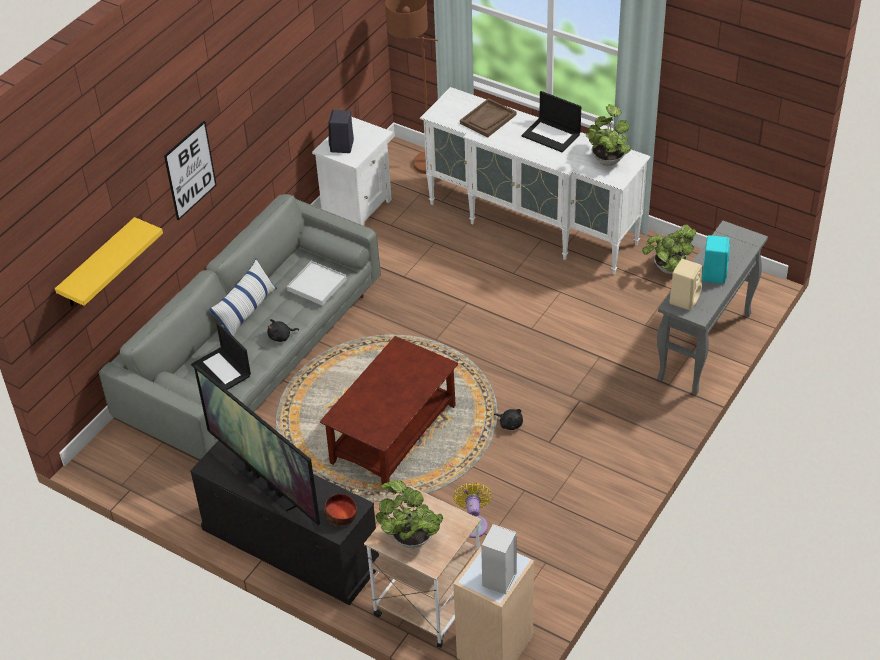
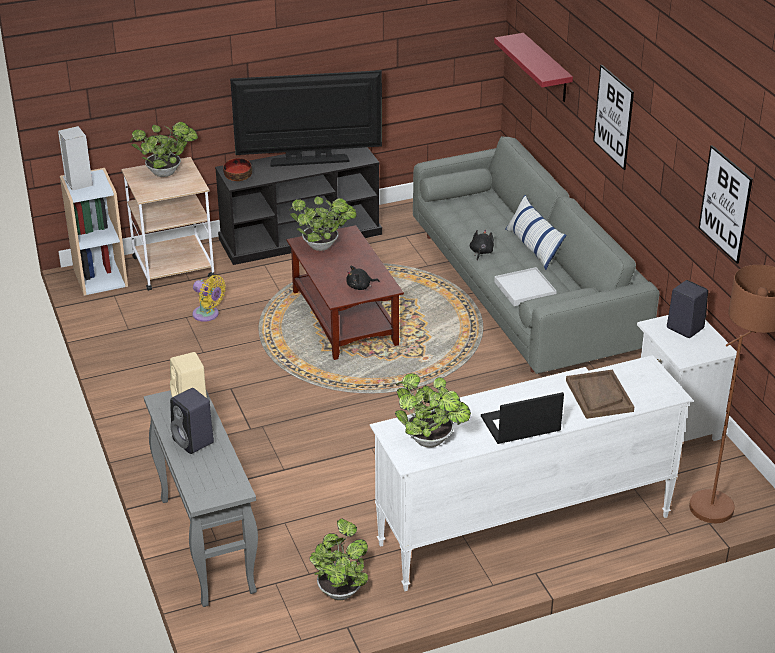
camera: 125 degrees right, 10 degrees down
(98, 264) = (546, 68): yellow shelf -> red shelf
(222, 370) = (473, 213): laptop -> none
(303, 59) = (725, 204): none -> picture
(374, 419) = (323, 246): none -> potted plant
(510, 424) = (277, 378): black plush toy -> black plush toy (360, 286)
(714, 274) = (194, 442): turquoise speaker -> black speaker

